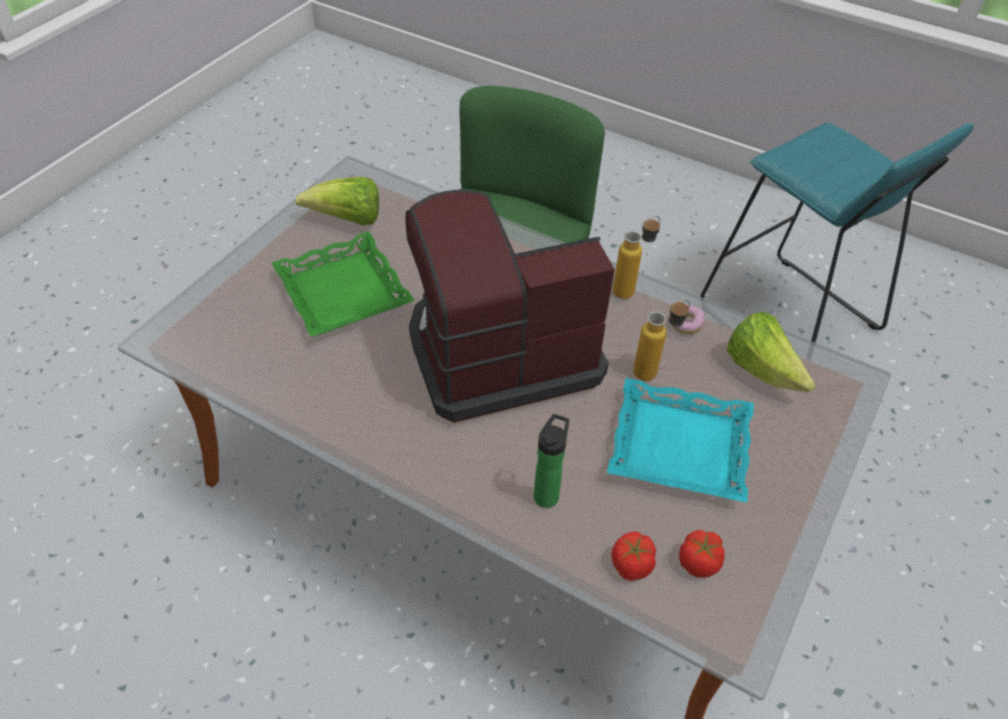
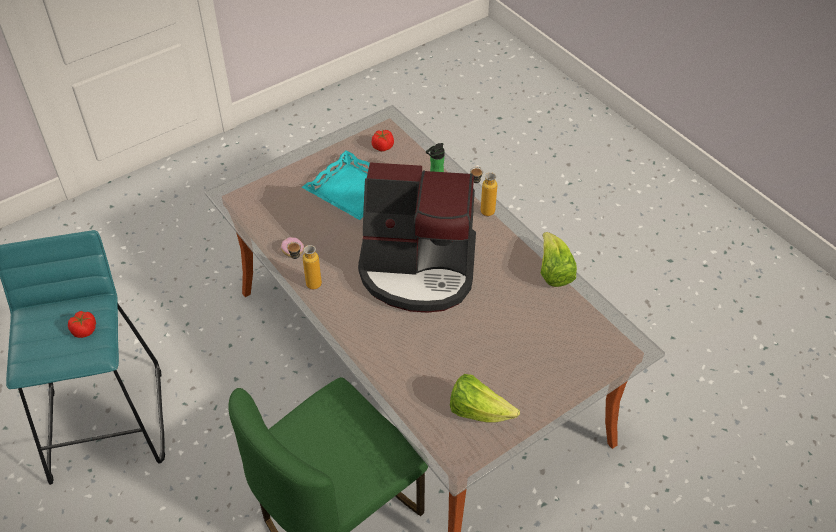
camera: 155 degrees left, 0 degrees up
(344, 292) = (501, 344): green tray -> none
(631, 565) = (413, 154): tomato -> tomato (85, 330)
(654, 370) = (334, 231): bottle -> bottle (481, 211)
(762, 370) = (273, 212): lettuce -> lettuce (554, 272)

